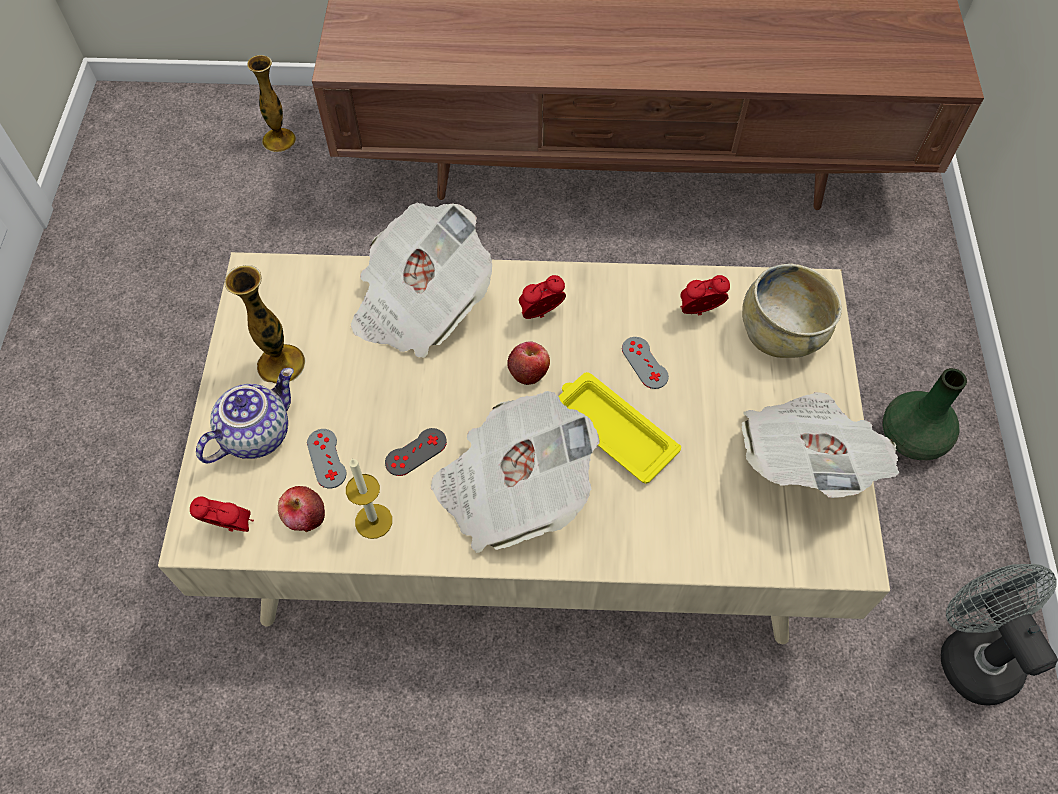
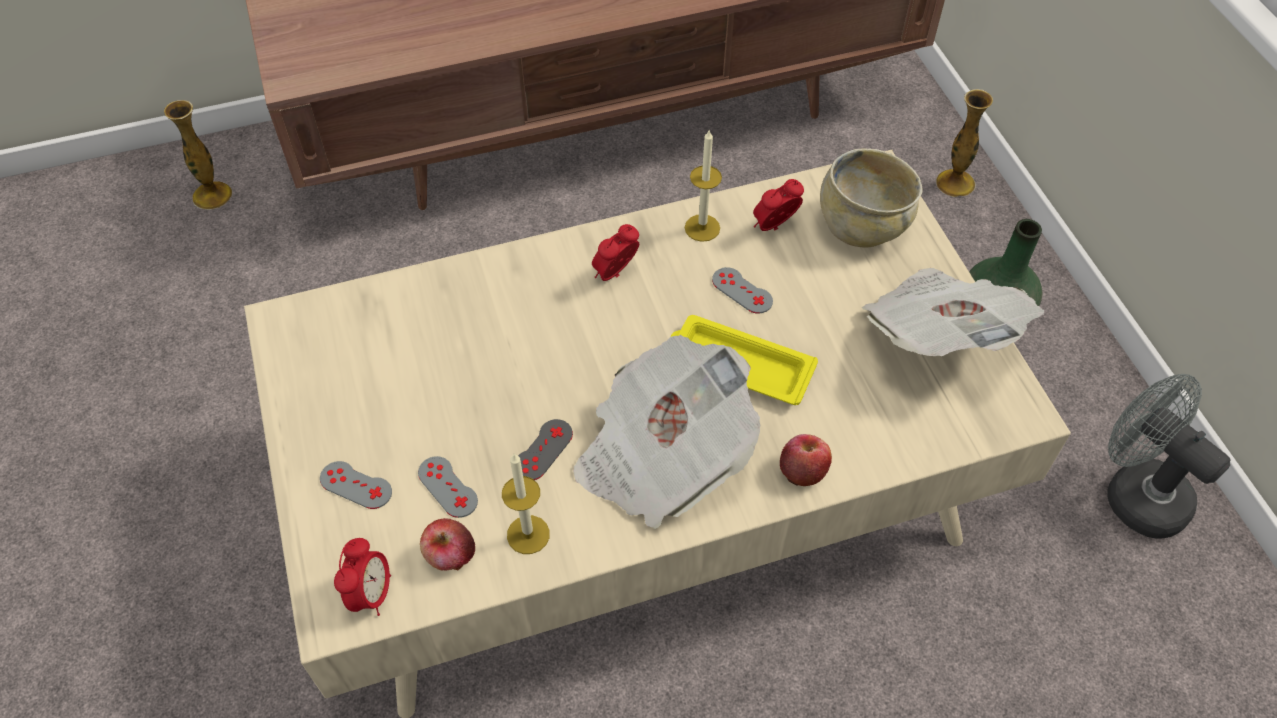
camera: 20 degrees left, 5 degrees down
(231, 528) = (371, 593): alarm clock -> alarm clock turned 105 degrees clockwise
(256, 433) = (356, 485): teapot -> grey game controller
(281, 364) = (353, 405): vase -> vase (955, 183)
(420, 303) = (482, 299): newspaper -> none
(528, 372) = (628, 334): apple -> apple (803, 470)
(634, 294) = (702, 228): none -> candle

